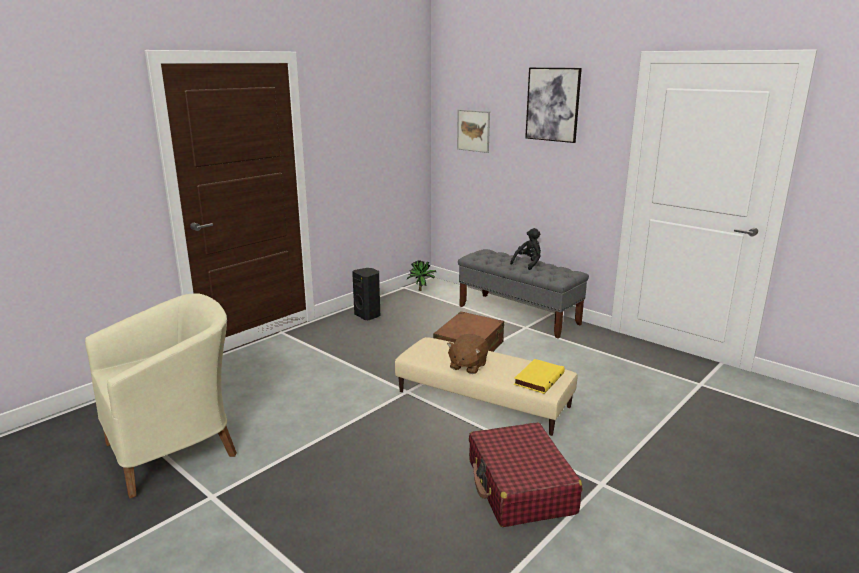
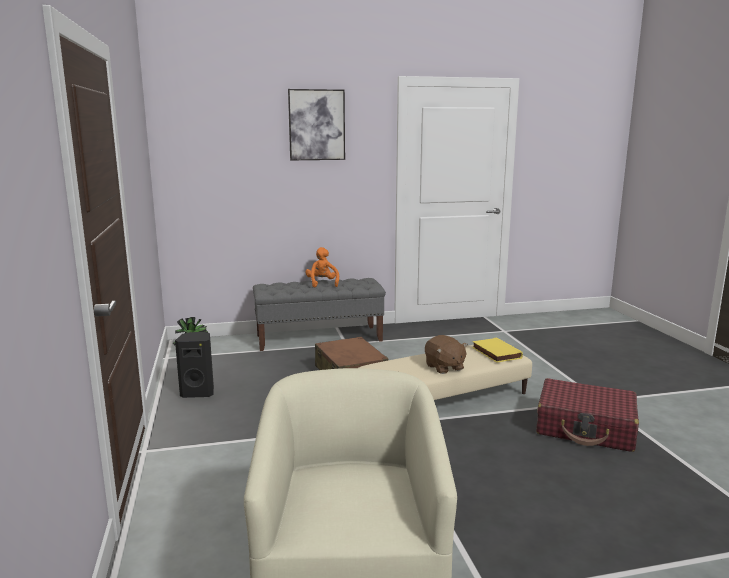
camera: 55 degrees left, 5 degrees down
(473, 130) = (218, 158): picture -> none
(528, 264) = (322, 283): black plush toy -> orange plush toy

